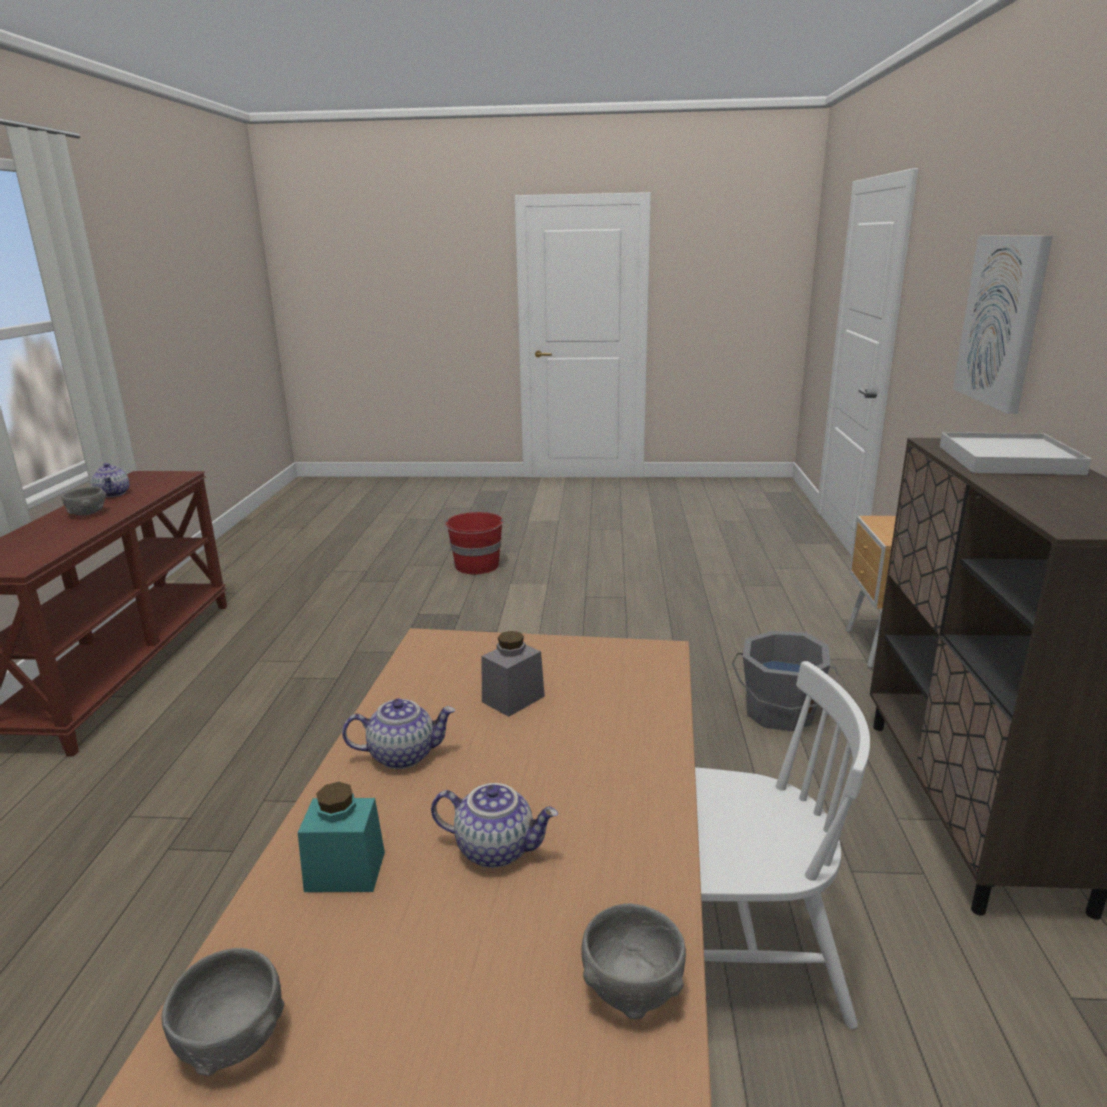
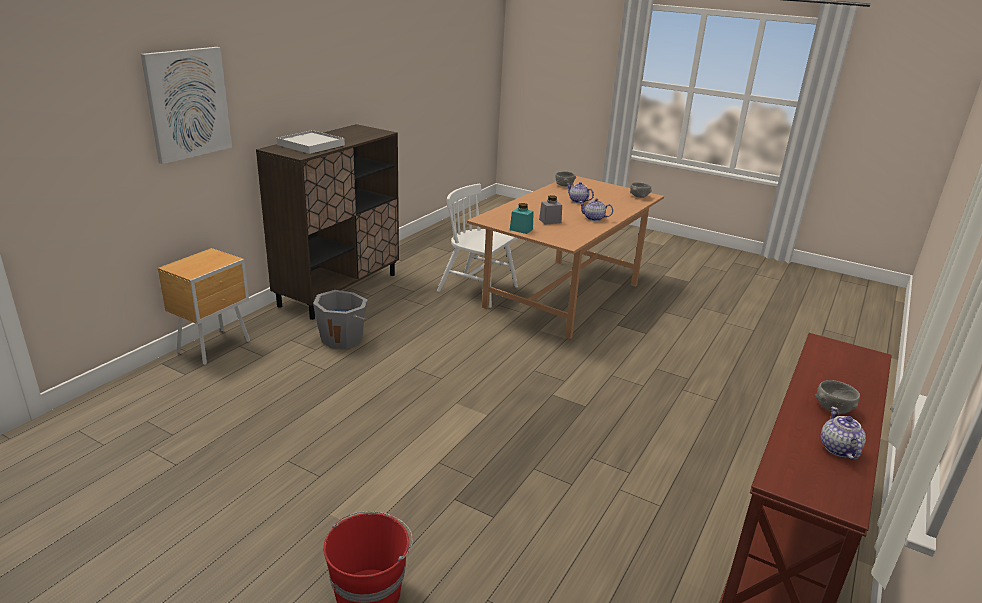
camera: 155 degrees left, 5 degrees up
(345, 871) = (615, 206): turquoise jar -> turquoise jar (521, 229)

